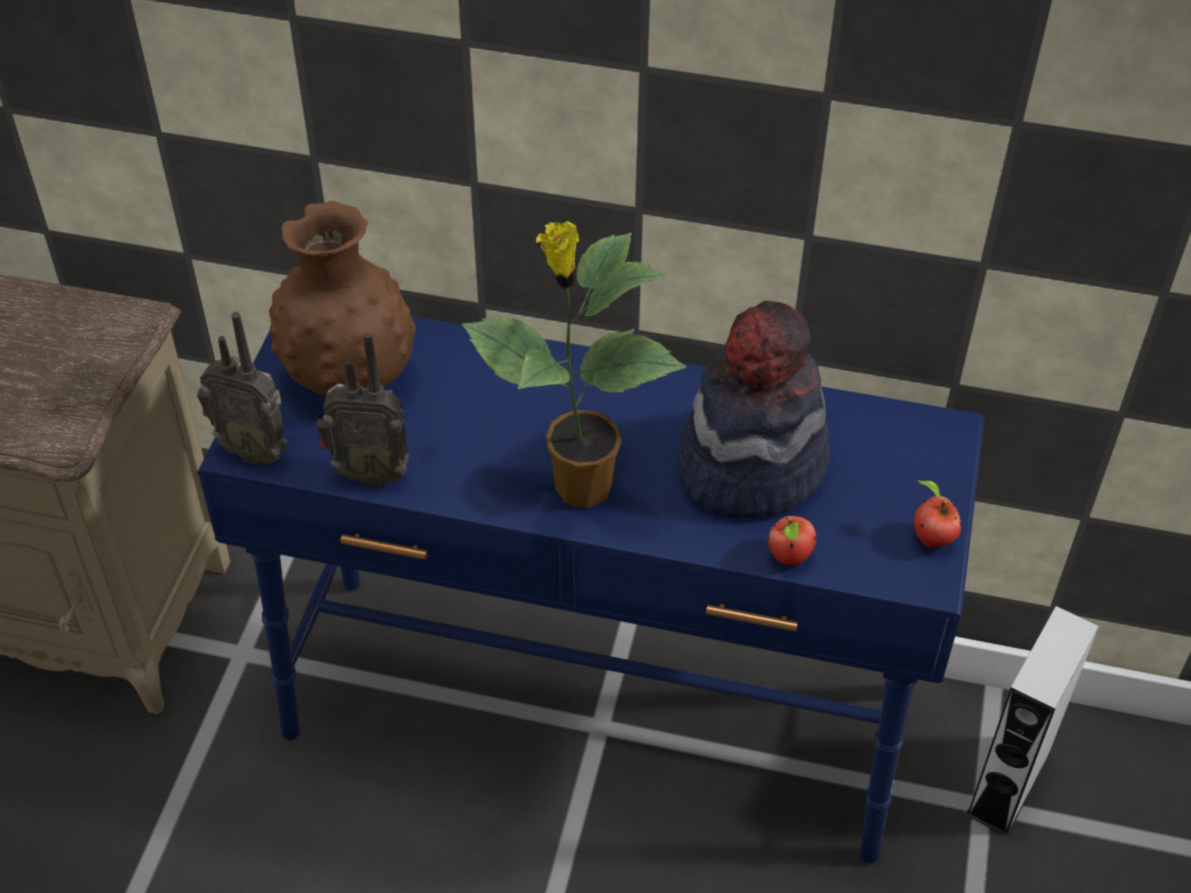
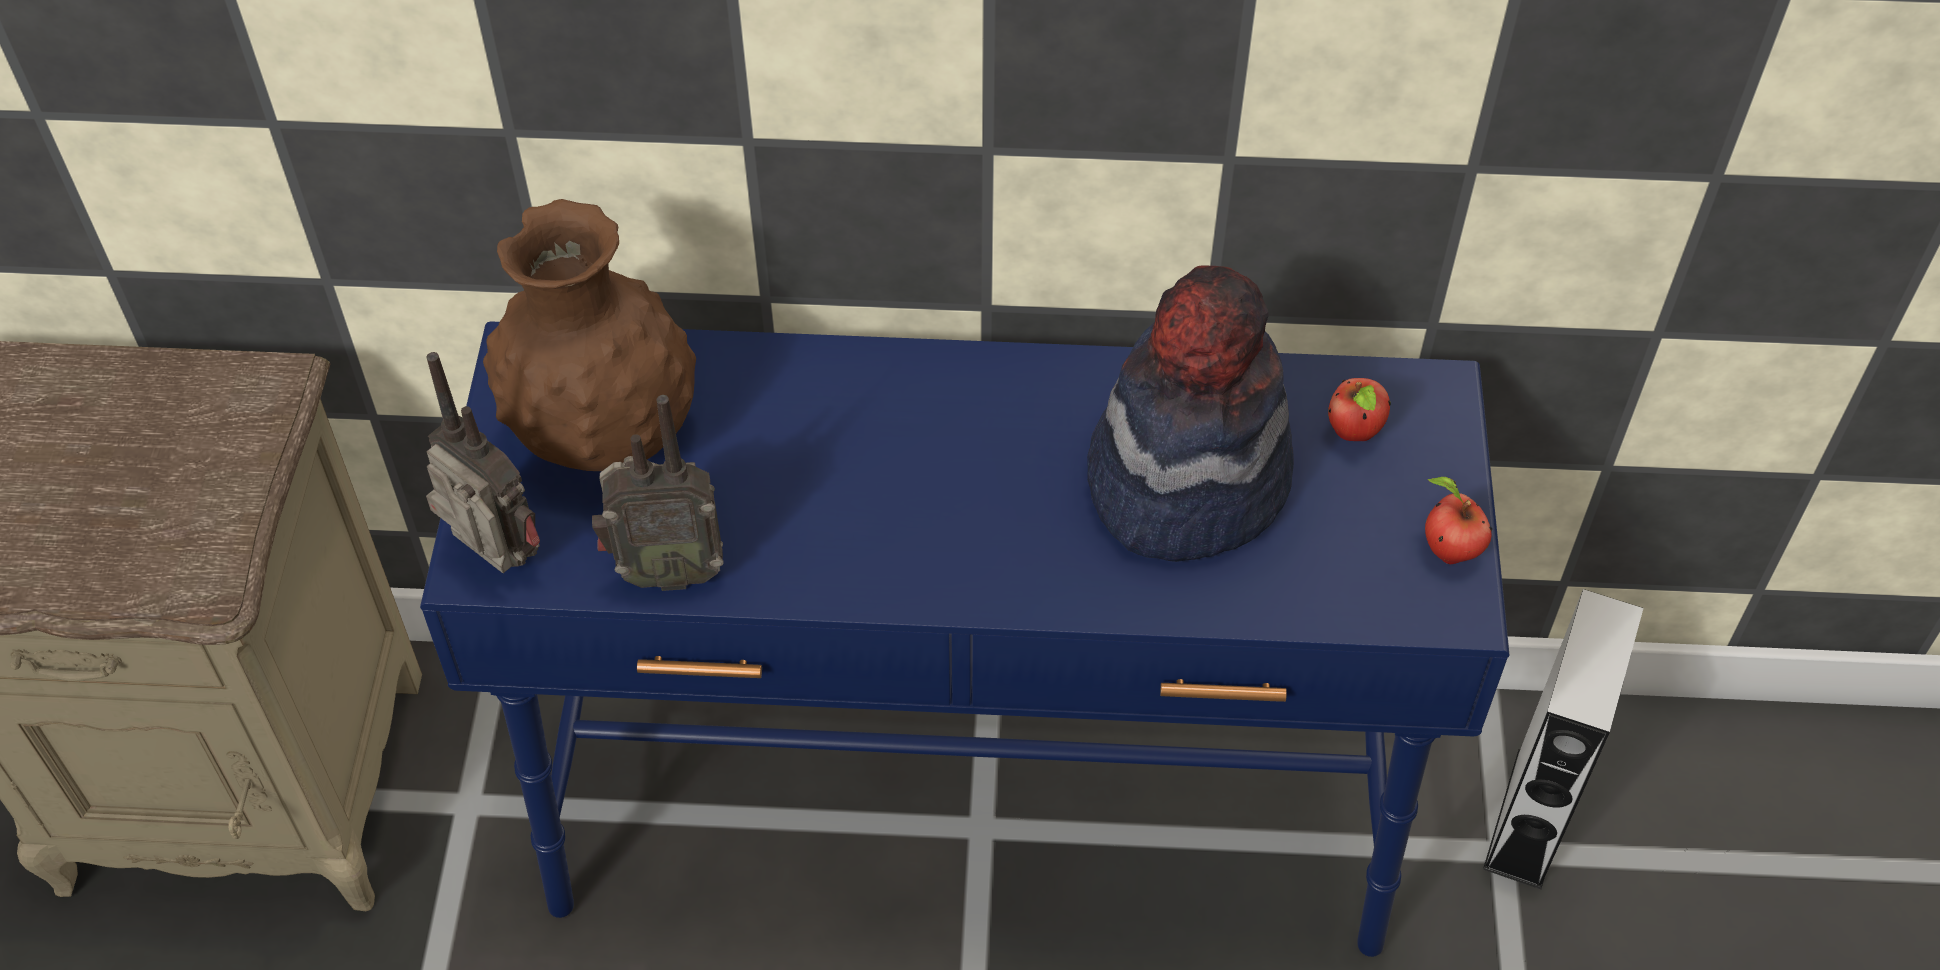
camera: 10 degrees left, 5 degrees up
(254, 449) = (495, 561): radio -> radio turned 150 degrees counterclockwise
(579, 488) = (962, 549): potted plant -> none
(790, 559) = (1269, 608): apple -> apple (1355, 433)

